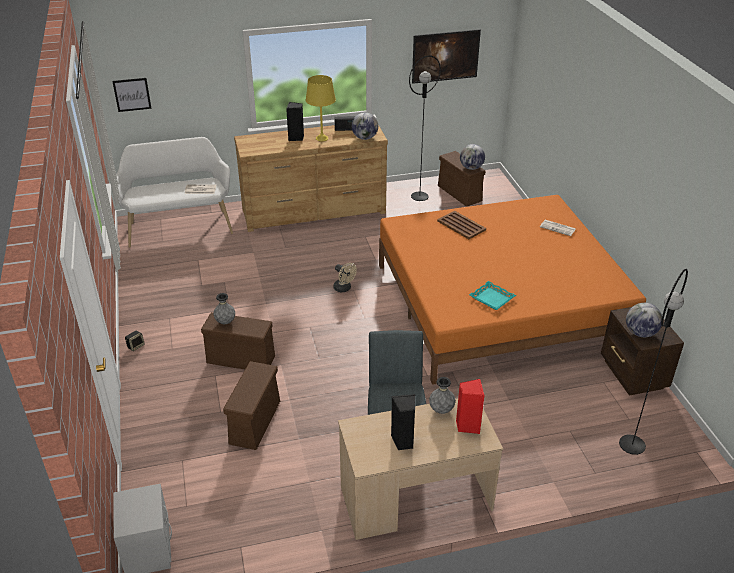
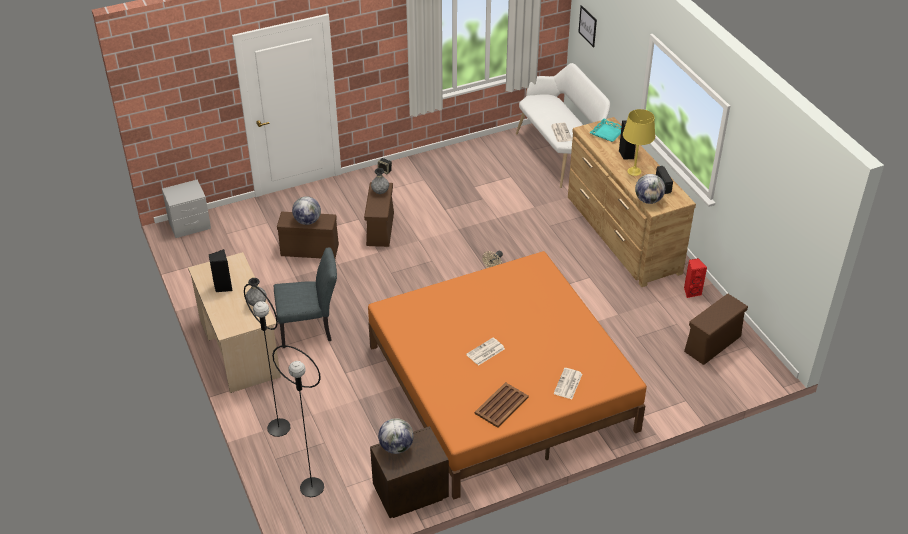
camera: 80 degrees right, 5 degrees up
(419, 196) = (689, 310): black floor lamp -> black floor lamp (278, 427)
(445, 68) = (771, 213): picture -> none
(461, 225) = (548, 307): brown tray -> brown tray (502, 405)
(467, 426) = (241, 319): red speaker -> red speaker (691, 292)
(471, 168) = (709, 322): globe -> globe (307, 221)
(491, 298) = (425, 336): turquoise tray -> turquoise tray (607, 132)
(517, 265) = (485, 352): none -> newspaper

